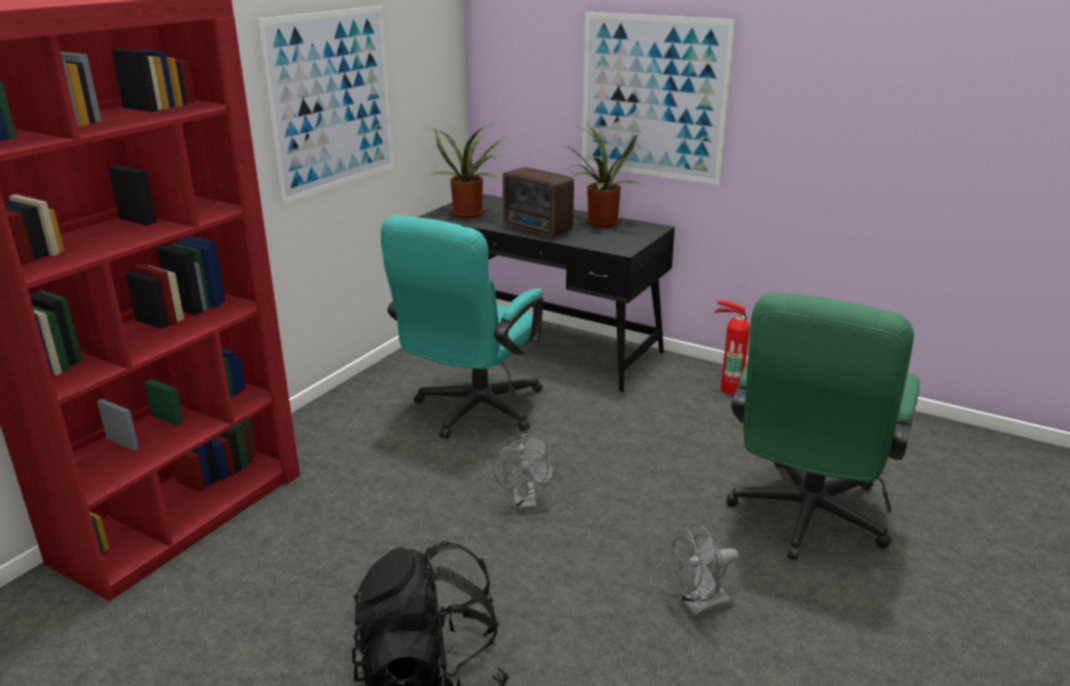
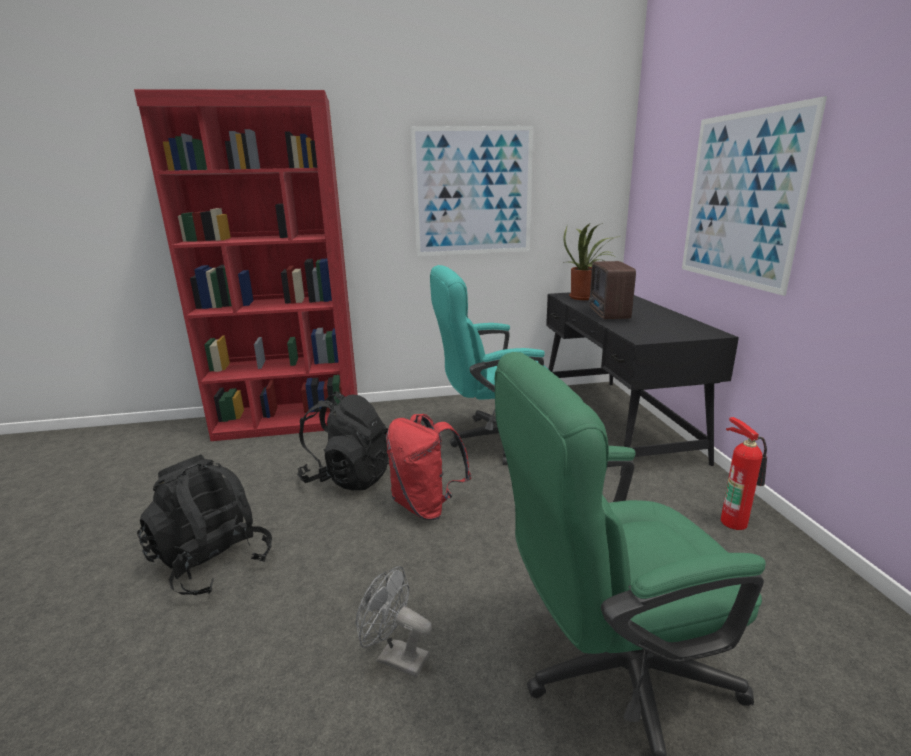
camera: 50 degrees right, 5 degrees down
(401, 525) = (348, 477): none -> black backpack
(525, 502) = (426, 506): grey fan -> red backpack
(600, 223) = (669, 321): potted plant -> none

